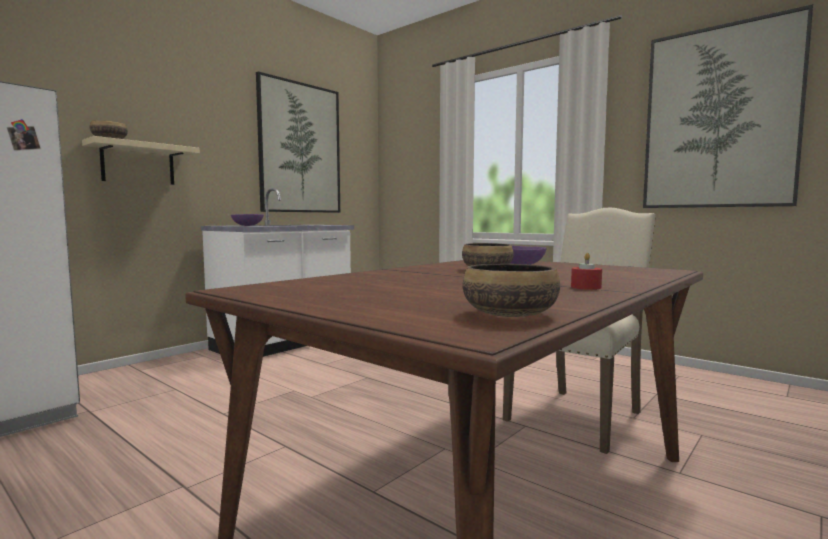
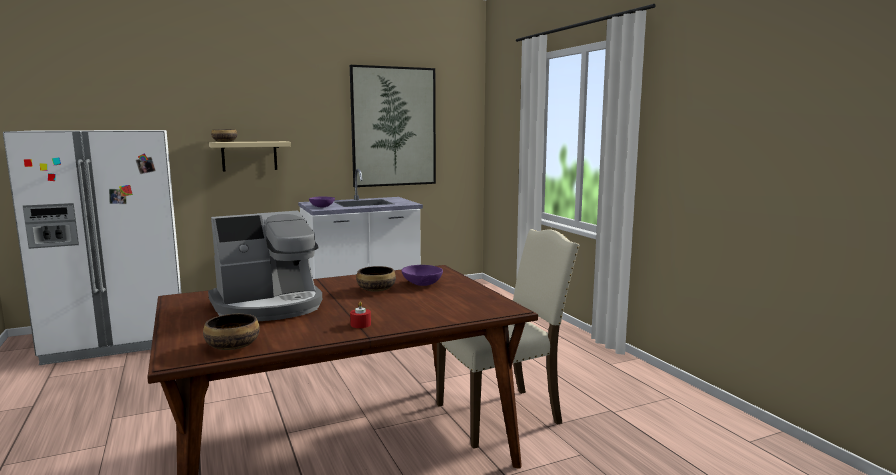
camera: 25 degrees right, 5 degrees up
(407, 285) = (269, 306): none -> coffee machine
(719, 118) = (738, 125): picture -> none

